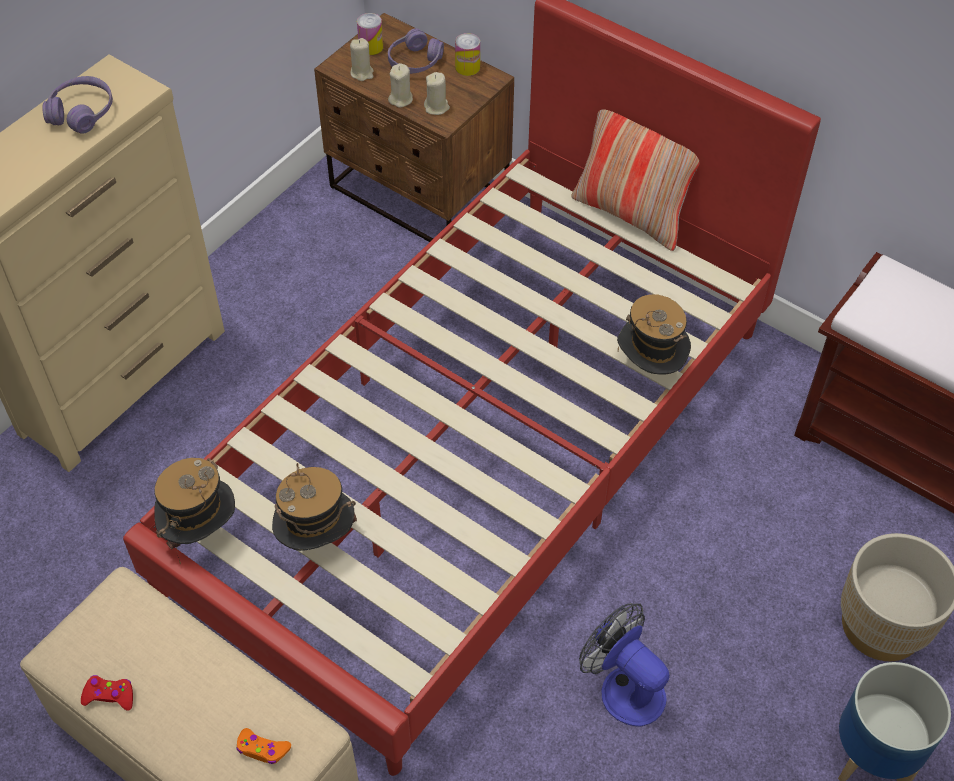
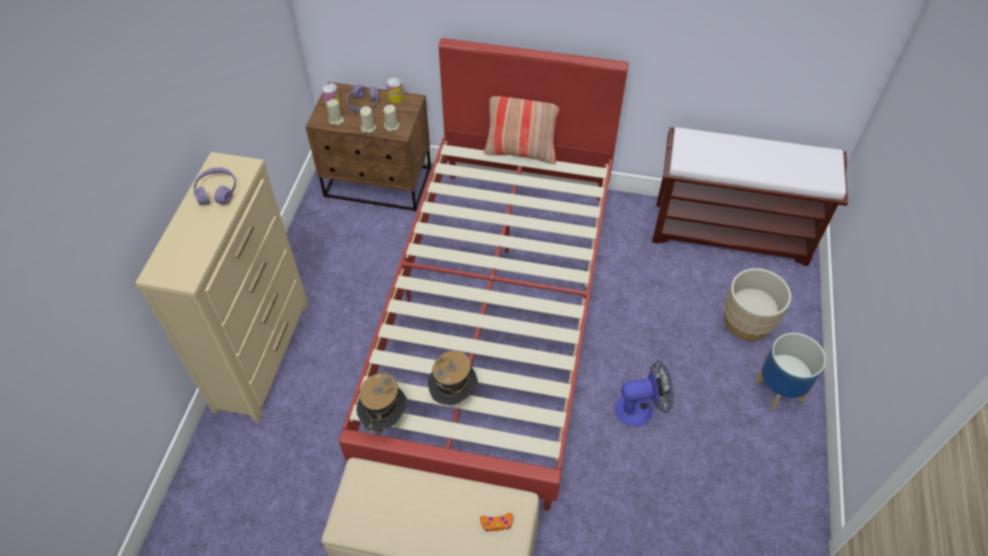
camera: 25 degrees left, 0 degrees up
(109, 695) = (390, 534): red game controller -> none
(623, 687) = (640, 408): fan -> fan turned 150 degrees clockwise
(649, 368) = (578, 231): hat -> none

